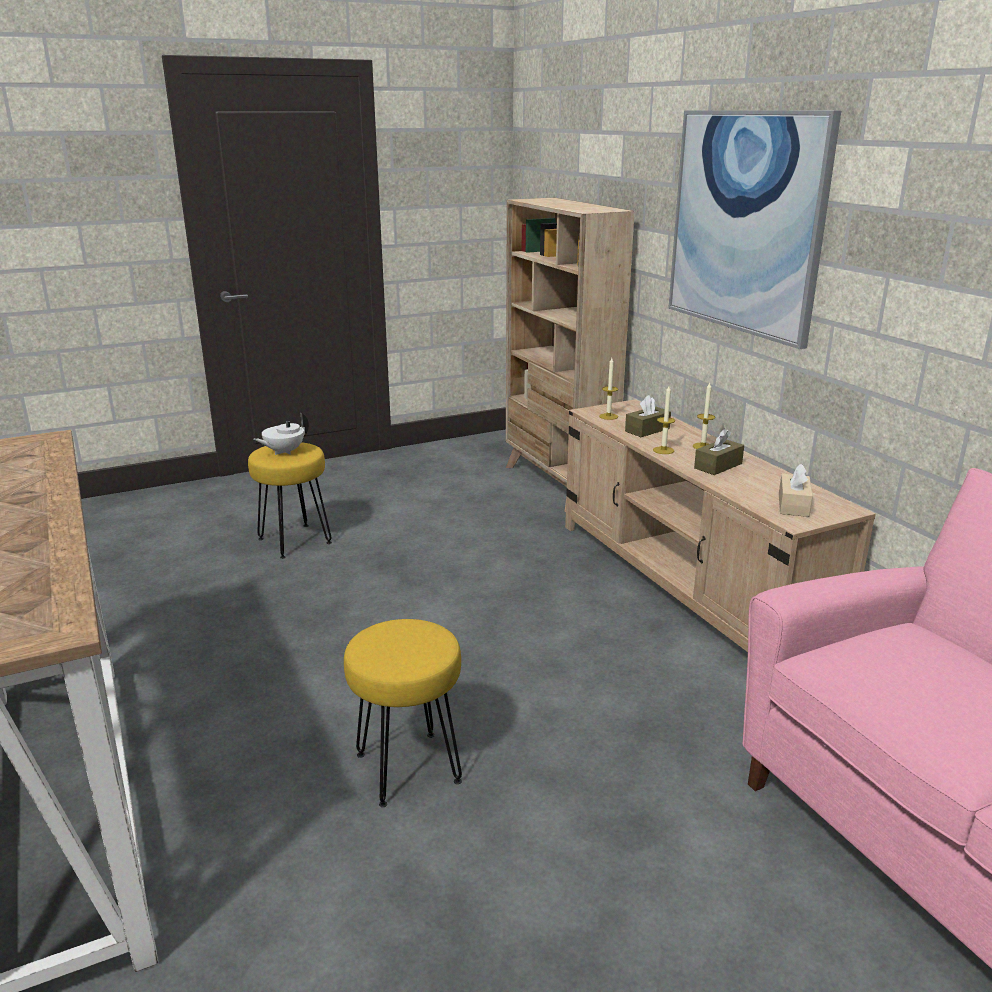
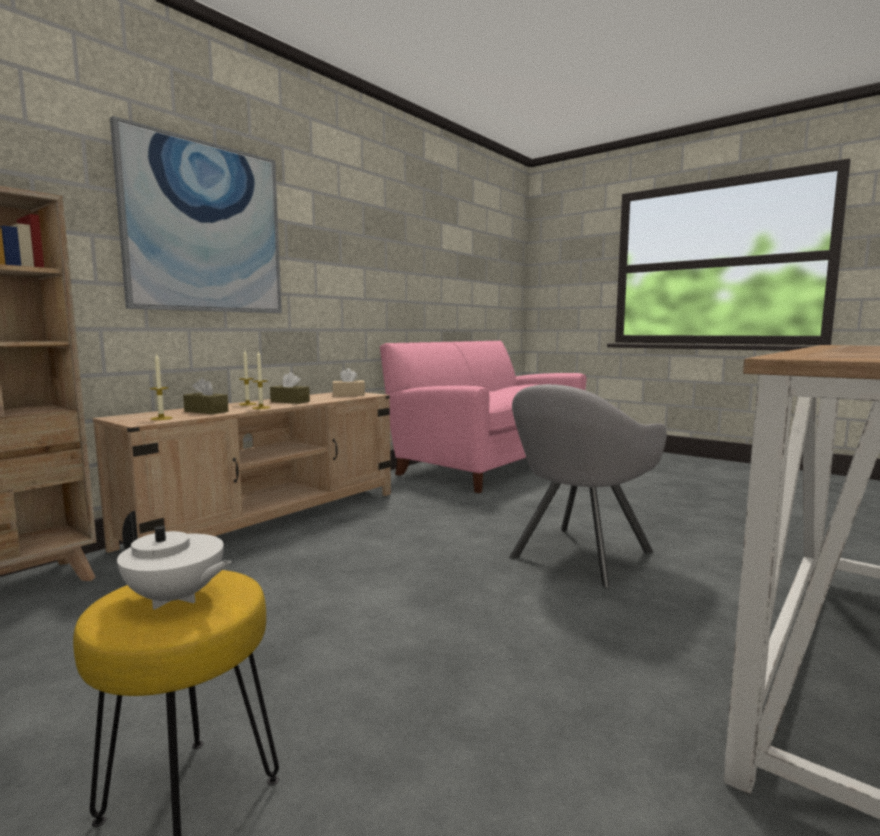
camera: 115 degrees left, 15 degrees down
(409, 767) = (578, 557): yellow stool -> grey armchair

